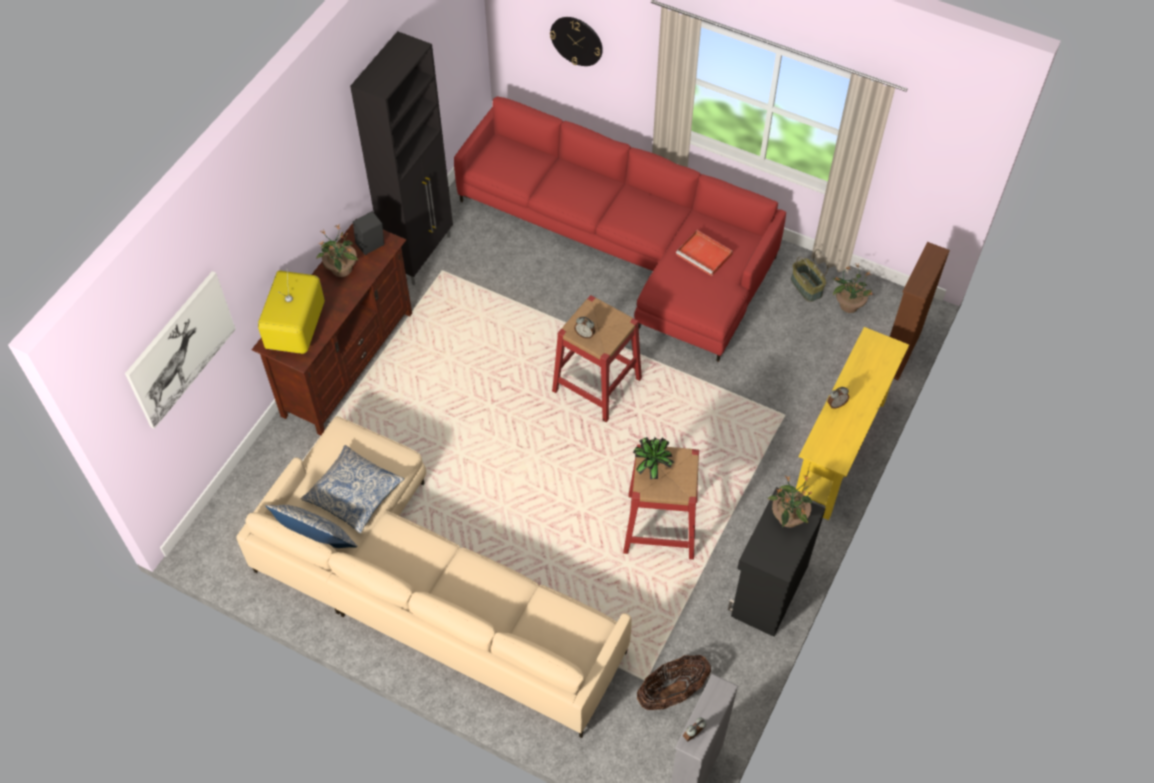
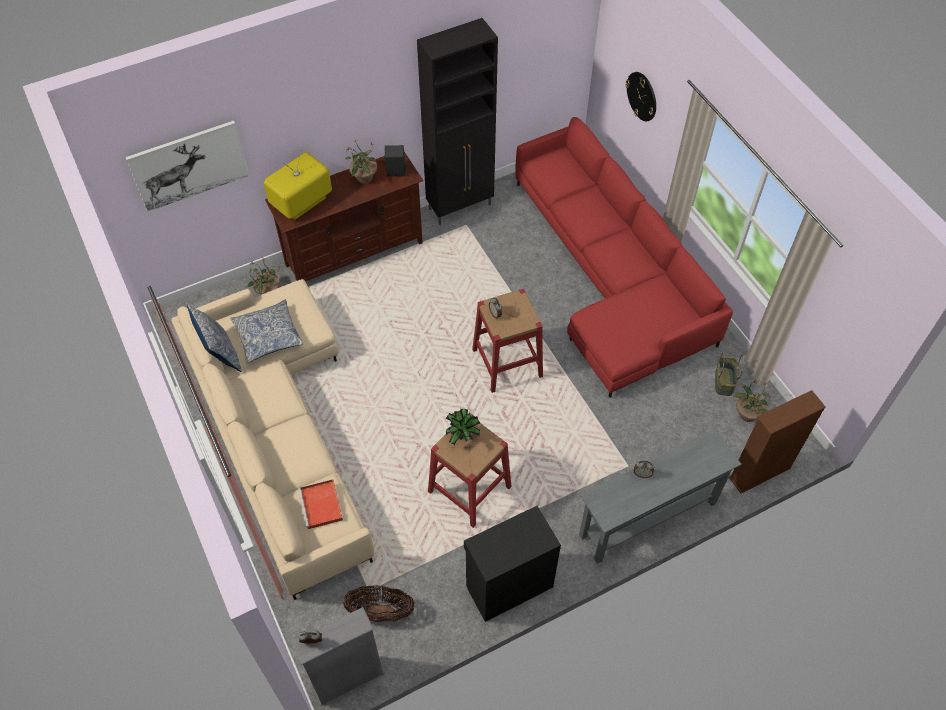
camera: 35 degrees right, 0 degrees up
(705, 255) = (646, 310): red tray -> red tray (321, 506)
(788, 518) = (526, 534): potted plant -> potted plant (268, 292)
(840, 452) = (648, 519): yellow console table -> grey console table

